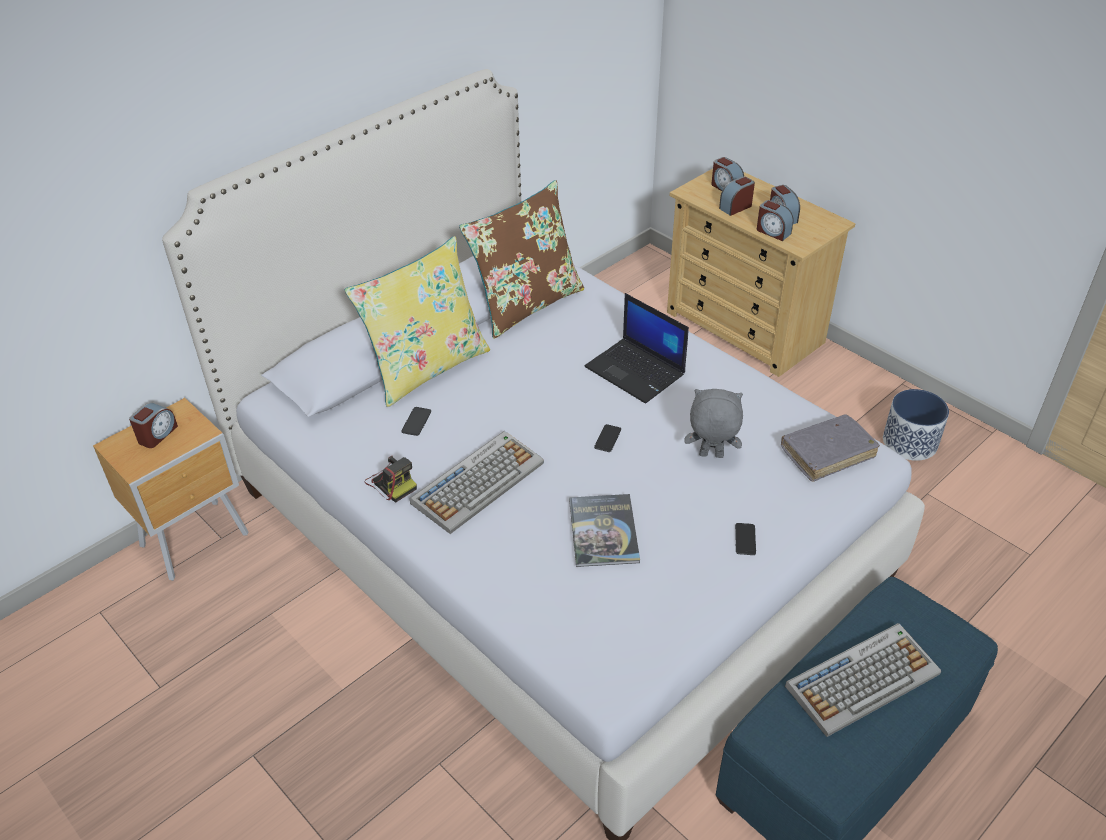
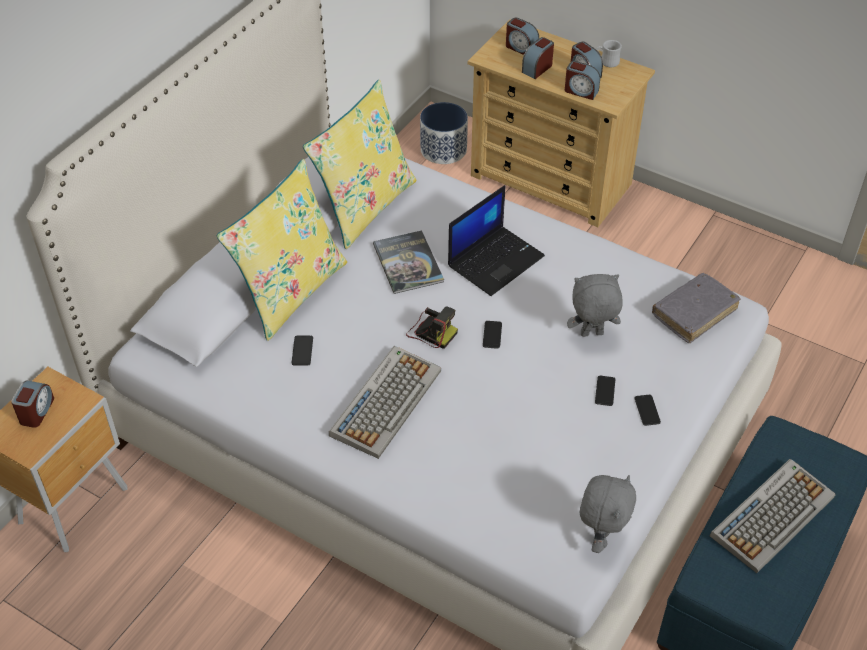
camera: 15 degrees left, 5 degrees up
(391, 482) = (302, 418): camera -> camera (431, 331)
(526, 304) = (364, 206): brown pillow -> yellow pillow
(603, 531) = (520, 428): book -> book (408, 263)
(636, 371) = (495, 260): laptop -> laptop turned 75 degrees counterclockwise
(652, 658) = (600, 537): none -> grey plush toy
(706, 512) = (605, 391): none -> phone
(807, 210) = (606, 62): none -> white mug
(909, 442) = (734, 274): planter -> planter (443, 150)

